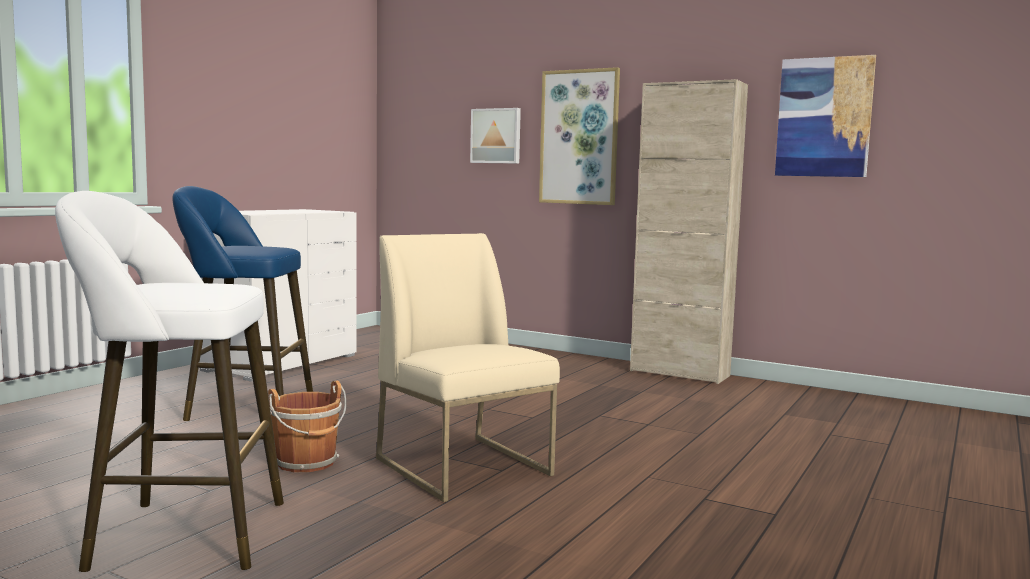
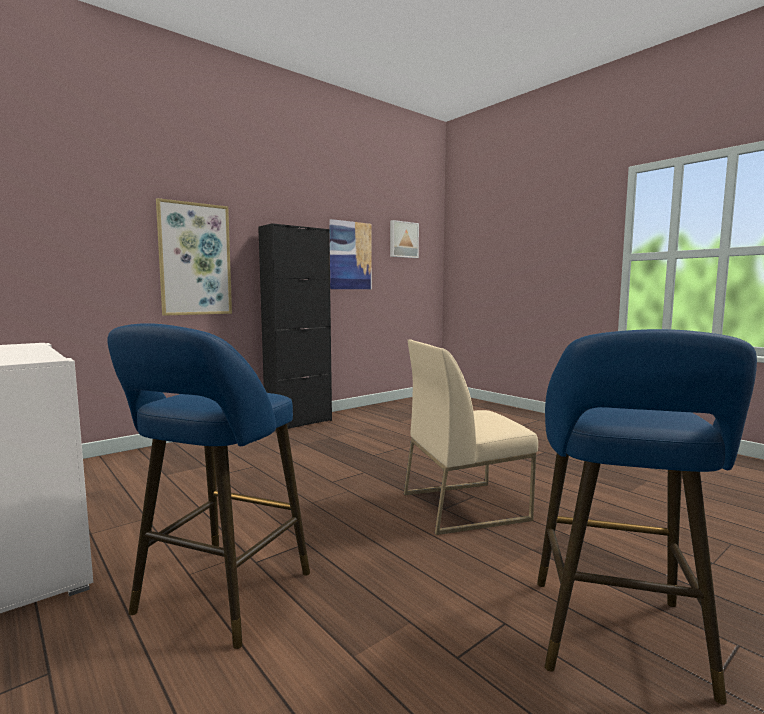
camera: 70 degrees left, 0 degrees up
(178, 534) = (618, 642): white stool -> blue stool
(307, 463) = (439, 566): brown bucket -> none
(496, 136) = (103, 253): picture -> picture (403, 239)
(679, 373) = (299, 423): beige cabinet -> black cabinet

